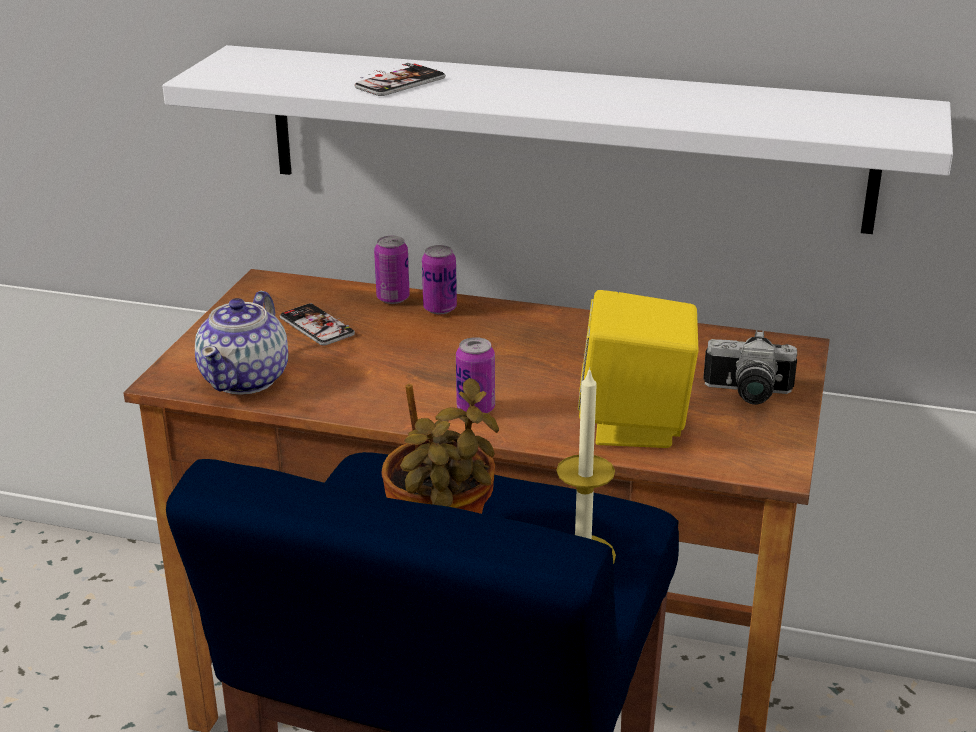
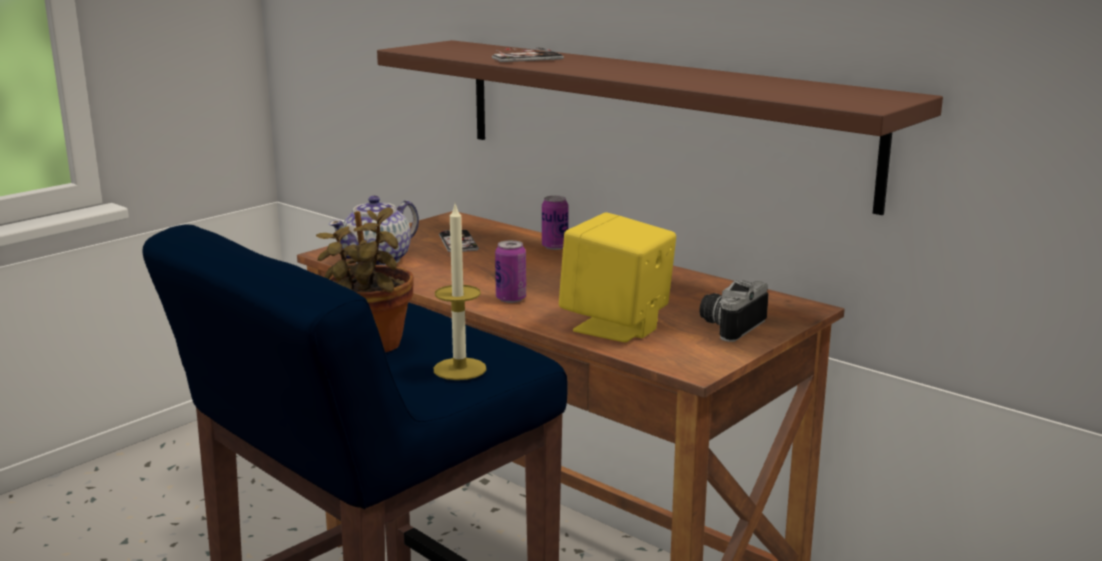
camera: 25 degrees right, 10 degrees down
(393, 298) = (529, 237): can -> none
(562, 137) = (655, 118): white shelf -> brown shelf
(747, 394) = (729, 326): camera -> camera turned 90 degrees clockwise

